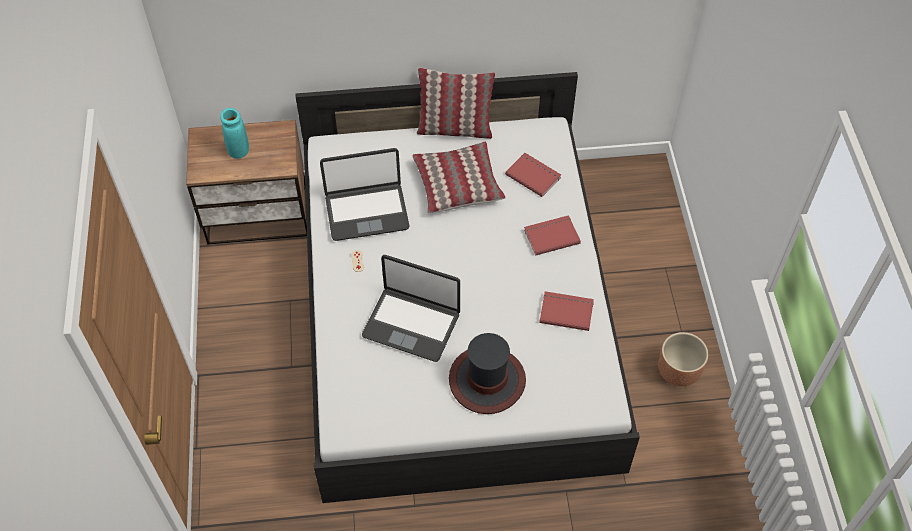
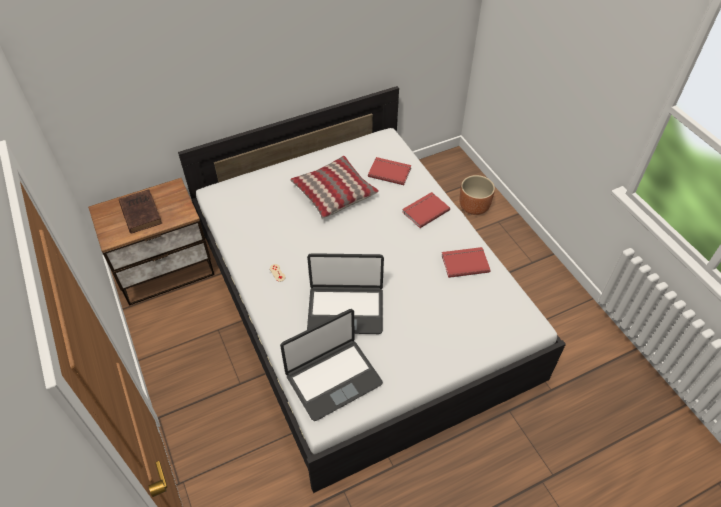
camera: 20 degrees left, 5 degrees down
(239, 151) = (140, 212): turquoise vase -> brown book
(366, 212) = (269, 232): laptop -> laptop (333, 379)
(455, 128) = (313, 154): pillow -> none
(487, 380) = (429, 336): hat -> none
(679, 372) = (546, 291): brown planter -> brown planter (474, 207)

